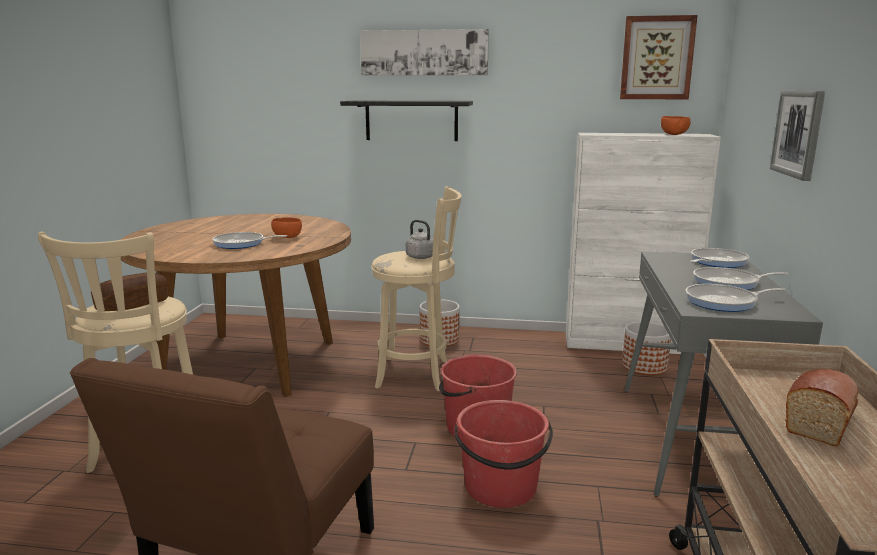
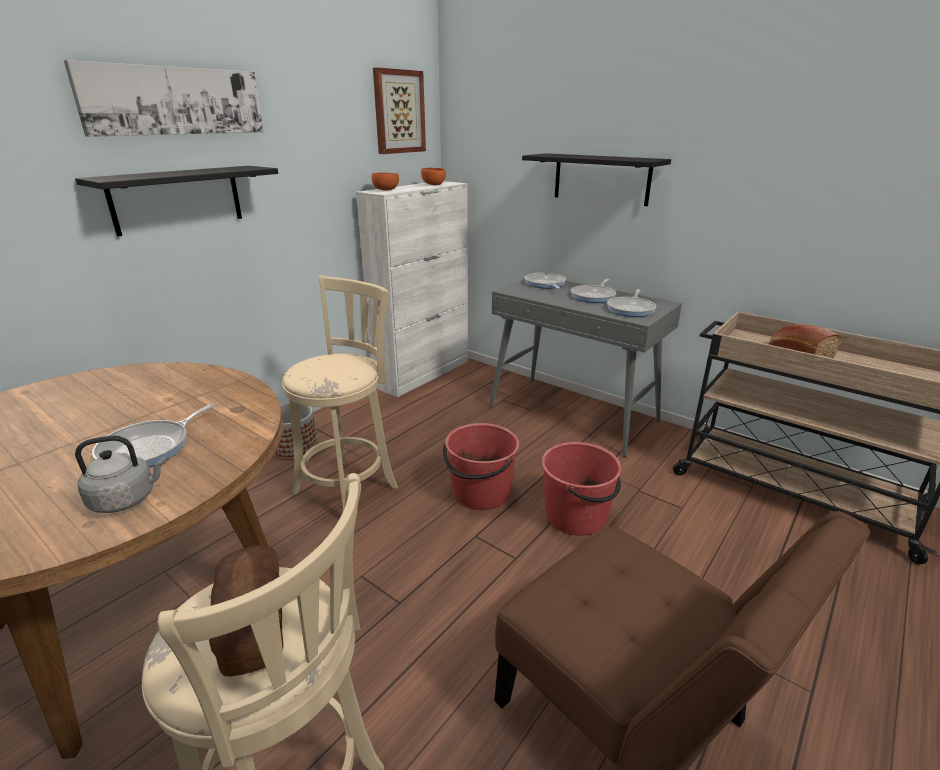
camera: 60 degrees left, 10 degrees up
(287, 237) = (178, 408): orange bowl -> orange bowl (386, 190)
(422, 257) = (344, 363): grey kettle -> grey kettle (127, 499)
(644, 366) = (463, 384): planter -> none
(798, 133) = (601, 179): picture -> black shelf

